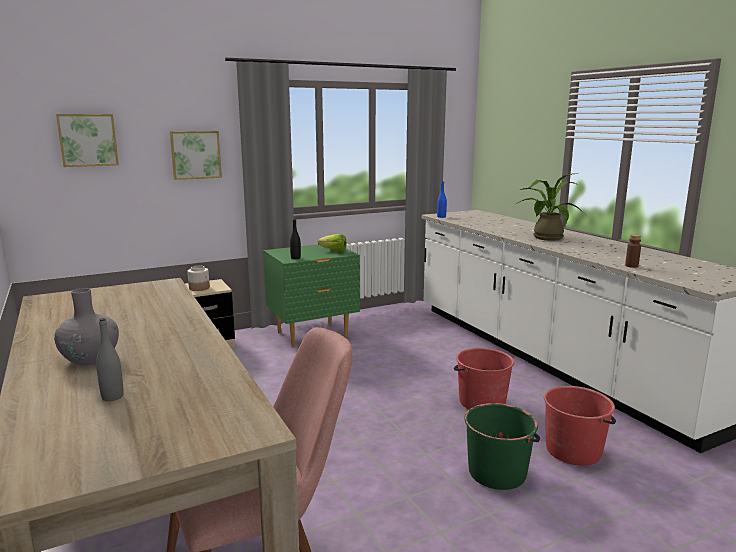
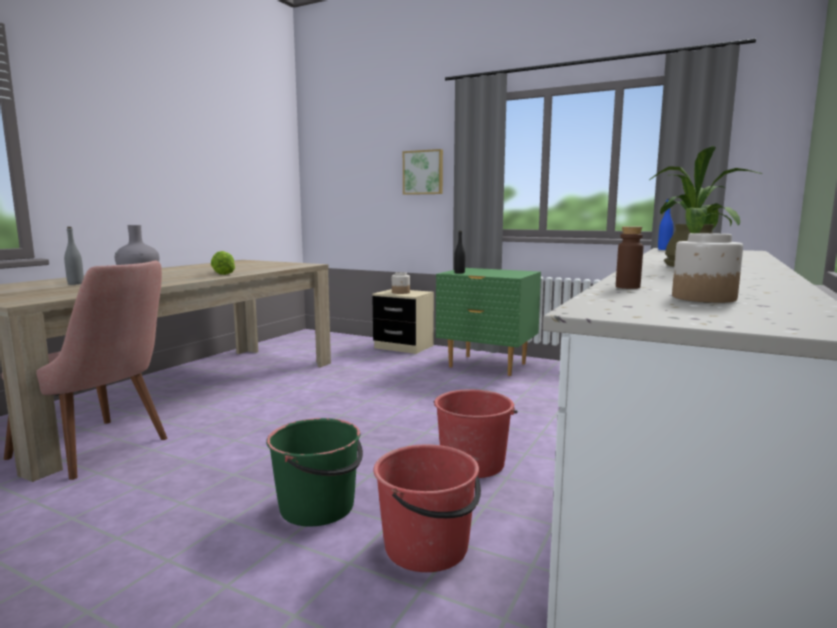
camera: 55 degrees right, 5 degrees down
(88, 140) = (351, 161): picture -> none
(331, 250) = (509, 274): lettuce -> lettuce (224, 273)
(676, 267) = (703, 298): none -> jar

